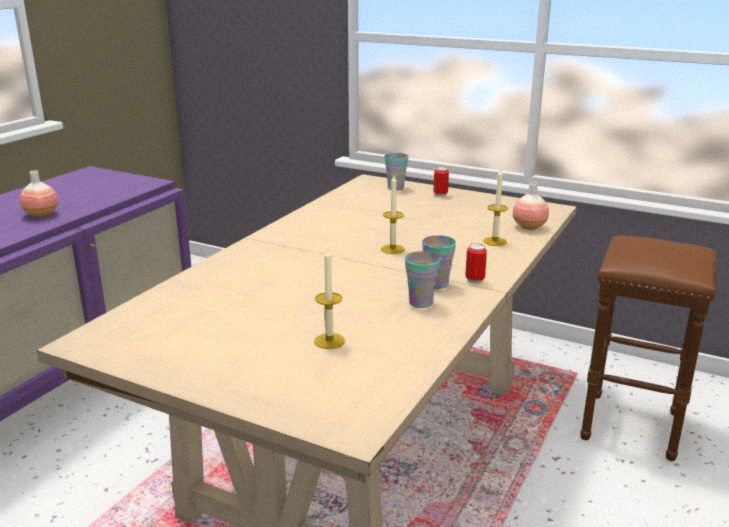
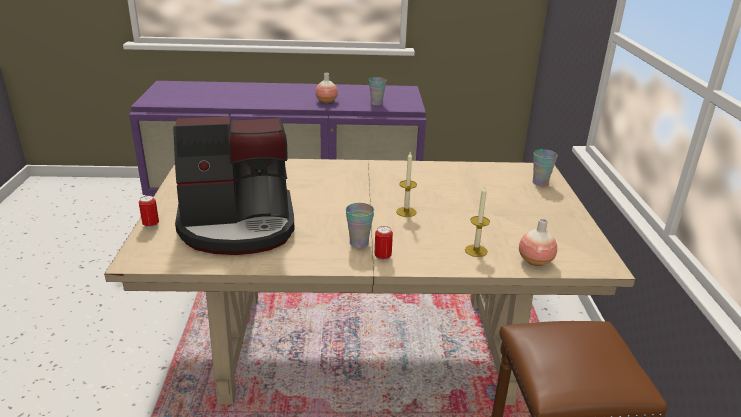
camera: 60 degrees right, 5 degrees up
(329, 341) = (238, 226): candle -> coffee machine
(421, 303) = (320, 244): cup -> cup (376, 103)
(440, 194) = (555, 204): can -> can (151, 225)

